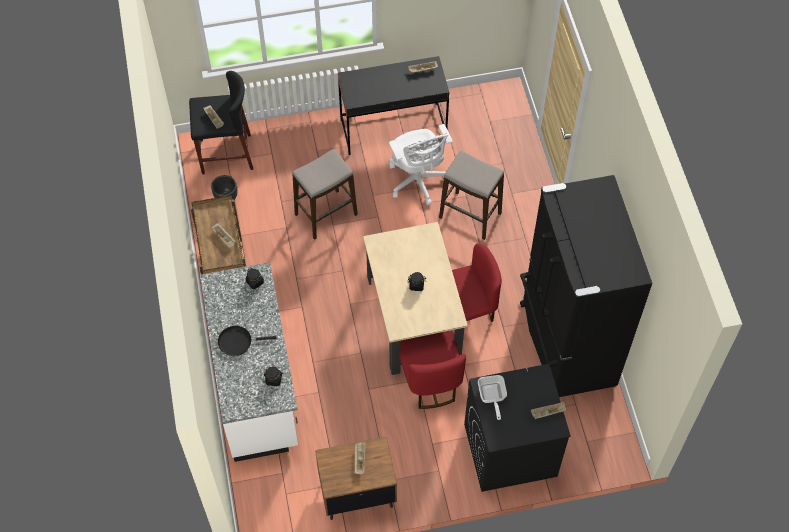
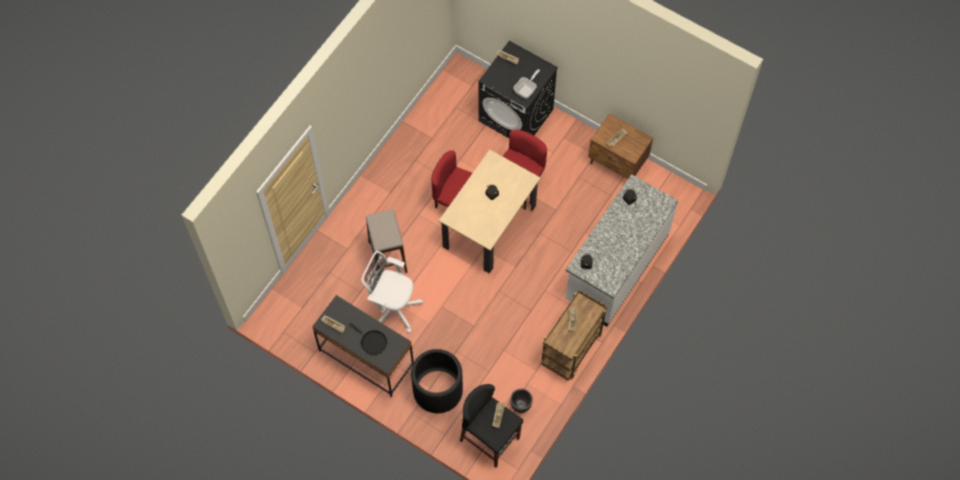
camera: 135 degrees left, 5 degrees up
(238, 342) = (629, 237): black frying pan -> black frying pan (372, 342)
(308, 153) = (437, 390): none -> black planter
(325, 214) = (471, 336): stool -> none
(418, 181) = (392, 307): white office chair -> white office chair turned 90 degrees counterclockwise
(564, 345) = (424, 139): black fridge -> none

